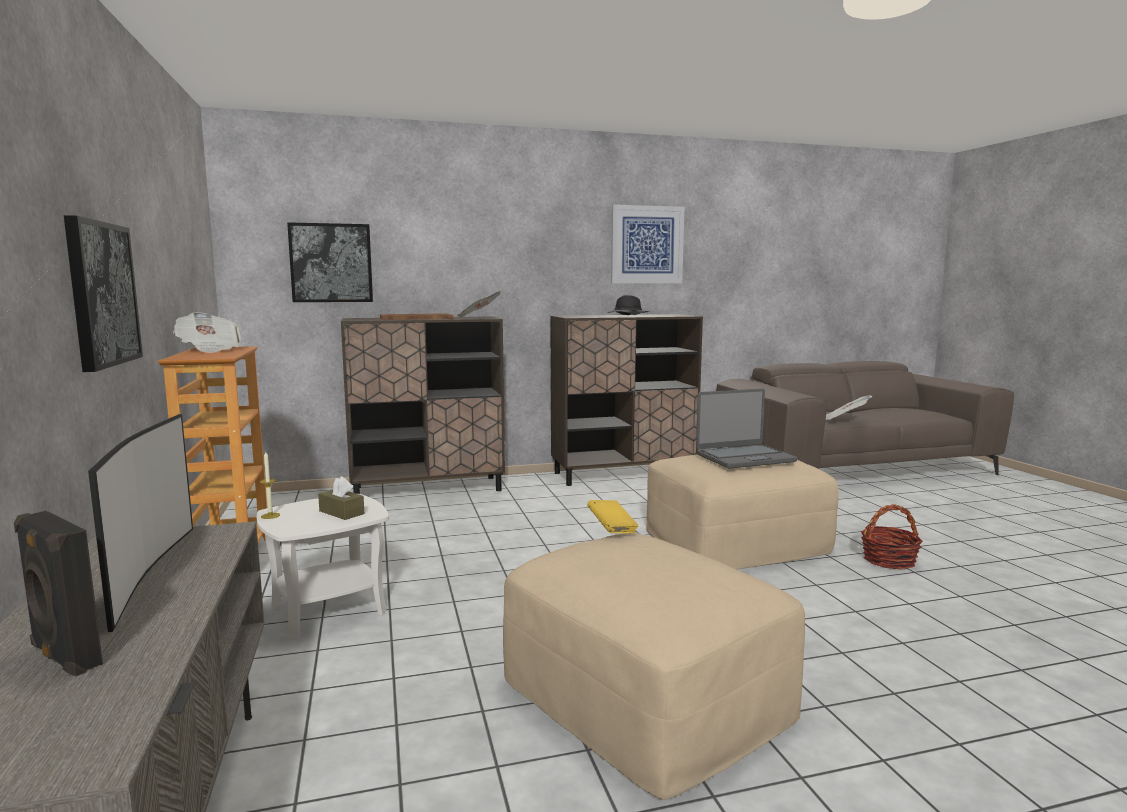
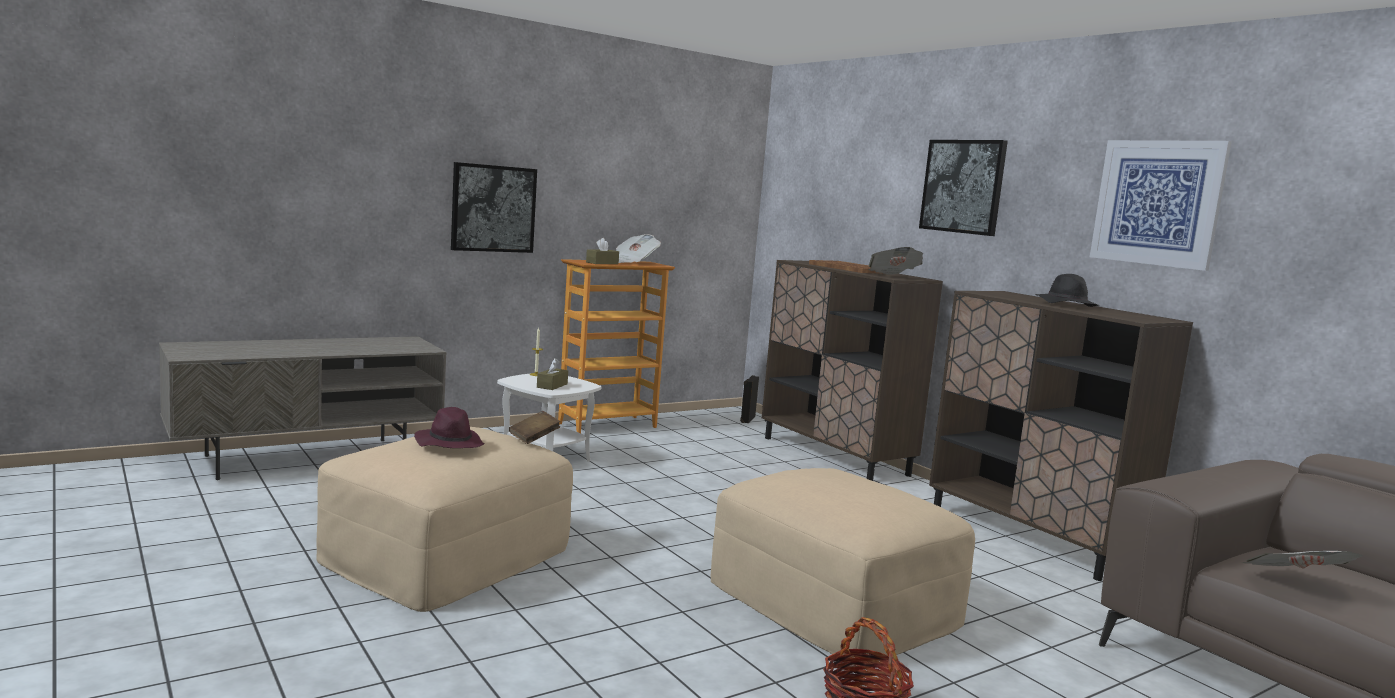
camera: 70 degrees right, 0 degrees up
(63, 656) = (269, 347): black speaker -> black speaker (747, 419)
(146, 572) = (361, 345): television -> none
(218, 355) = (602, 263): none -> brown tissue box
(331, 263) = (825, 205): picture -> picture (963, 186)
(612, 528) = (534, 438): yellow book -> brown book
(653, 563) = (449, 444): none -> purple hat
(744, 458) = (838, 487): laptop -> none

